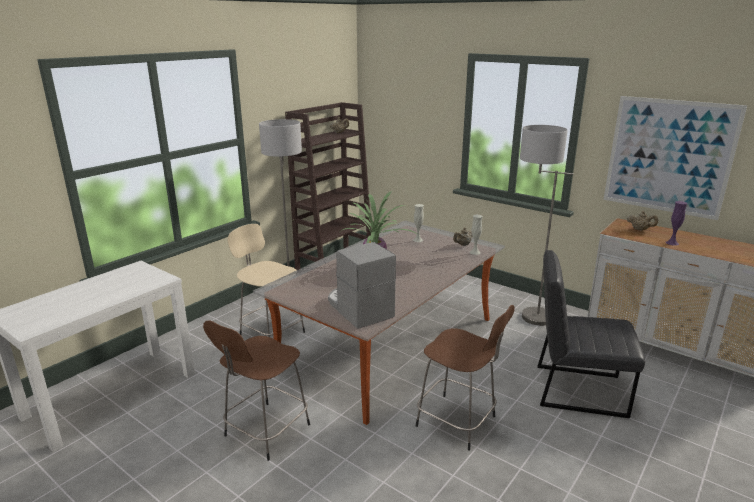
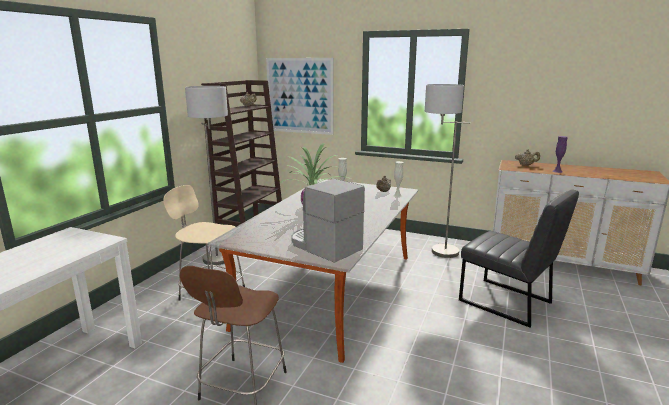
camera: 15 degrees left, 5 degrees down
(458, 422) = (426, 345): brown stool -> none
(576, 389) = (507, 302): grey chair -> grey chair turned 135 degrees counterclockwise
(668, 156) = (540, 104): picture -> picture (299, 96)

